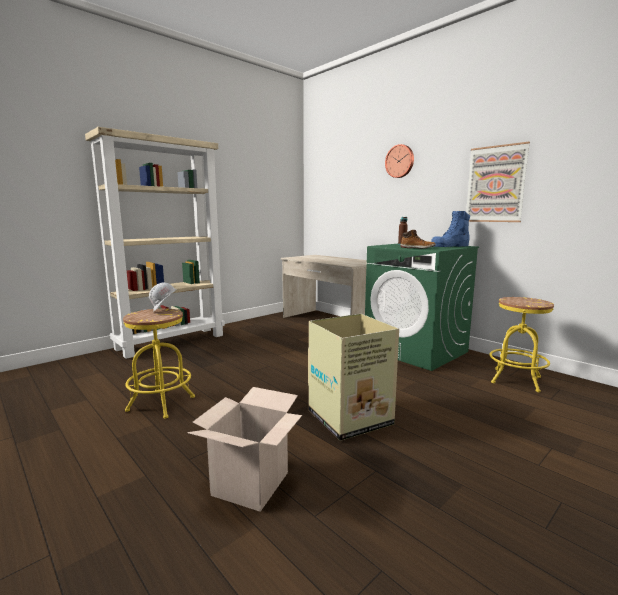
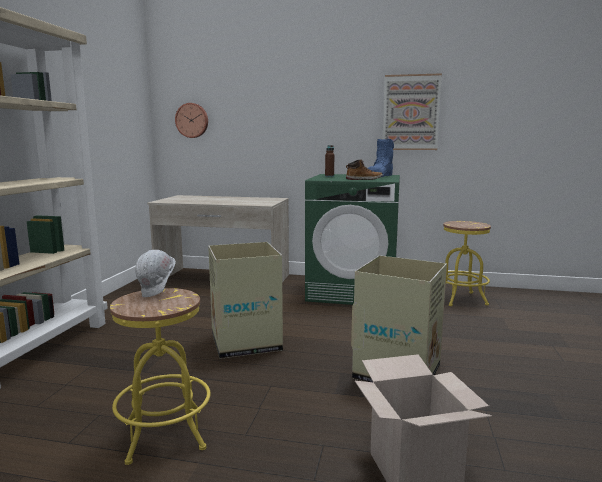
camera: 35 degrees left, 0 degrees up
(280, 366) = (246, 342): none -> cardboard box
(400, 161) = (300, 81): wall clock -> wall clock (192, 120)

